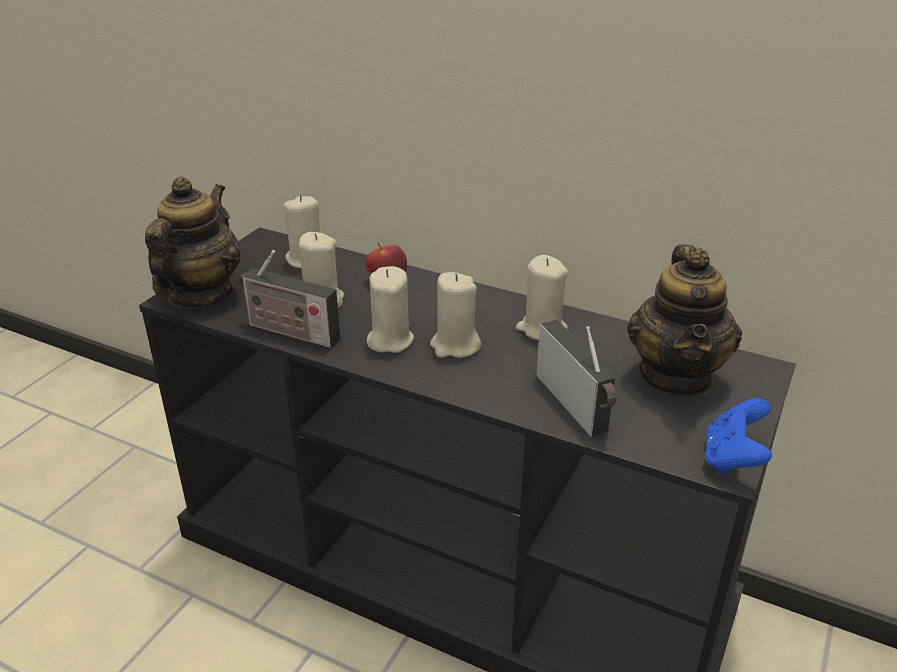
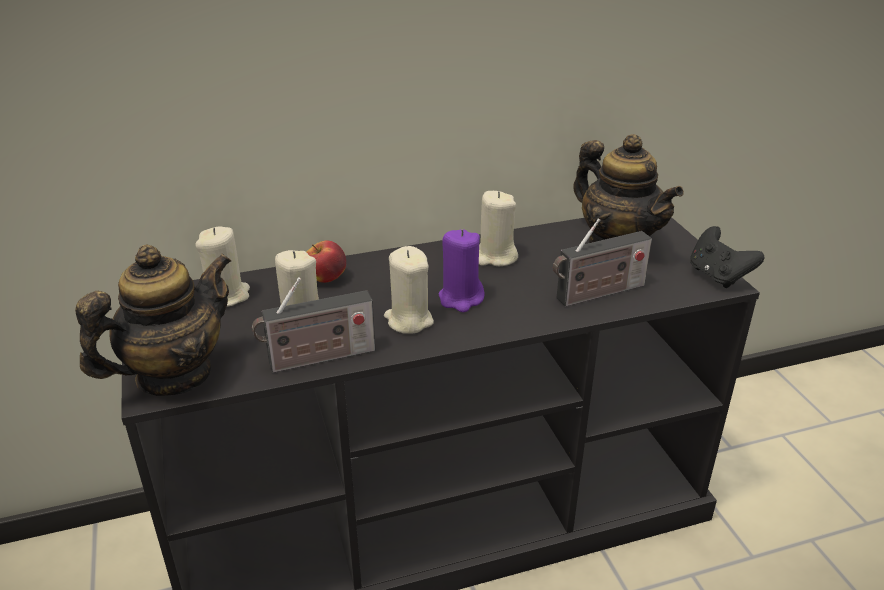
camera: 45 degrees left, 0 degrees up
(200, 295) = (173, 375): teapot -> teapot turned 75 degrees clockwise
(455, 346) = (461, 298): beige candle -> purple candle
(575, 405) = (597, 294): radio -> radio turned 135 degrees clockwise
(732, 459) = (718, 276): blue game controller -> black game controller

